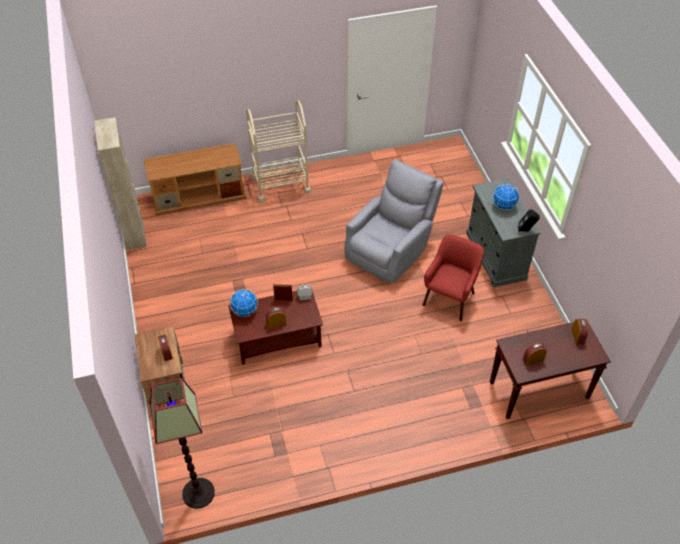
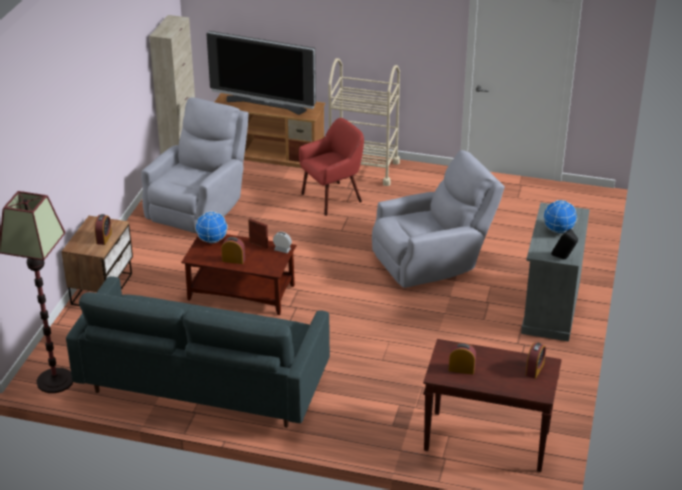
camera: 30 degrees right, 15 degrees down
(182, 270) = (198, 206): none -> grey armchair
(190, 162) = (265, 104): none -> television
(314, 438) = (203, 384): none -> grey sofa
(449, 299) = (459, 325): red armchair -> red armchair (332, 198)

